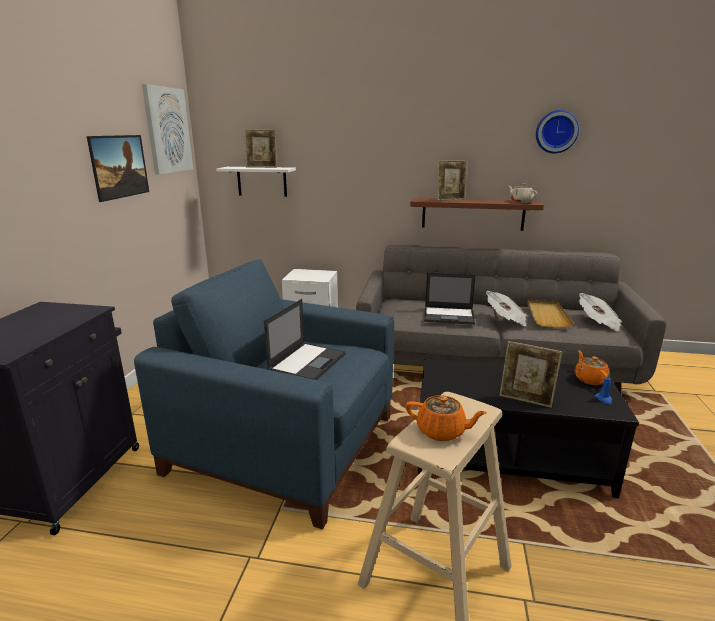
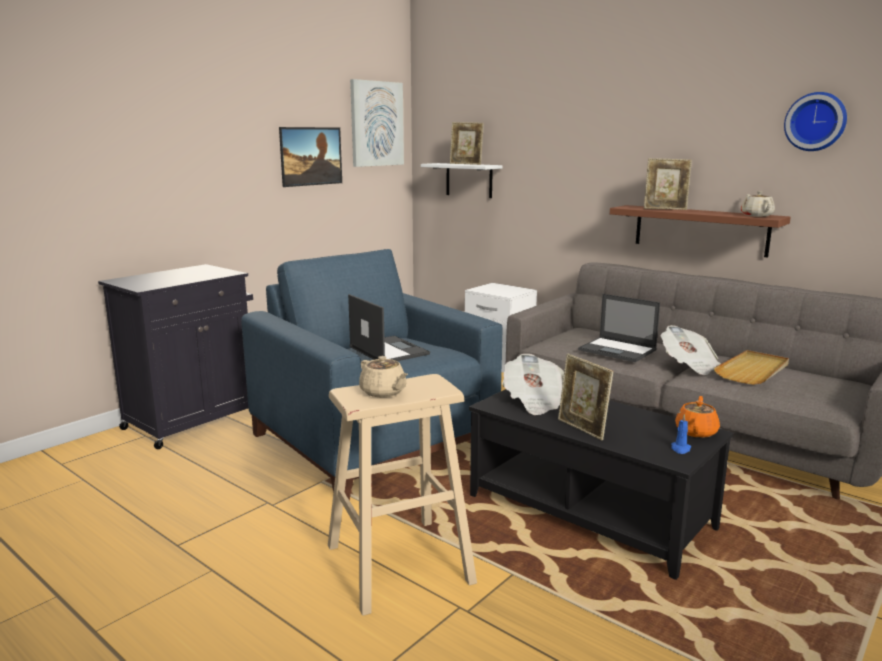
camera: 30 degrees right, 5 degrees down
(307, 362) = (388, 350): laptop -> laptop turned 90 degrees counterclockwise
(442, 431) = (383, 392): orange teapot -> beige teapot
(598, 323) = (823, 391): newspaper -> newspaper (534, 401)

